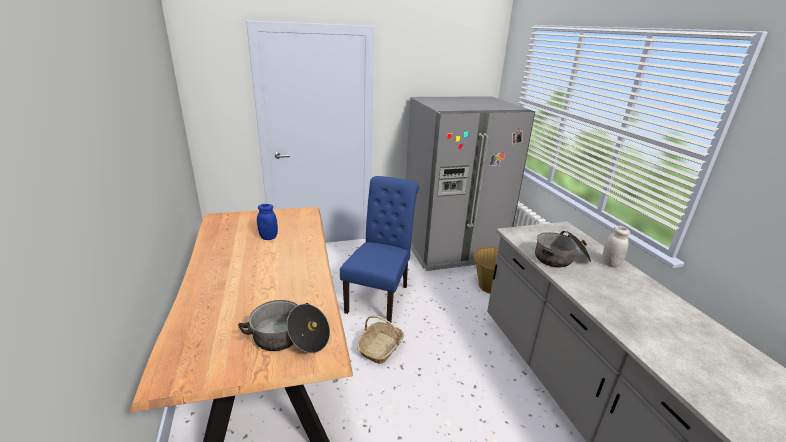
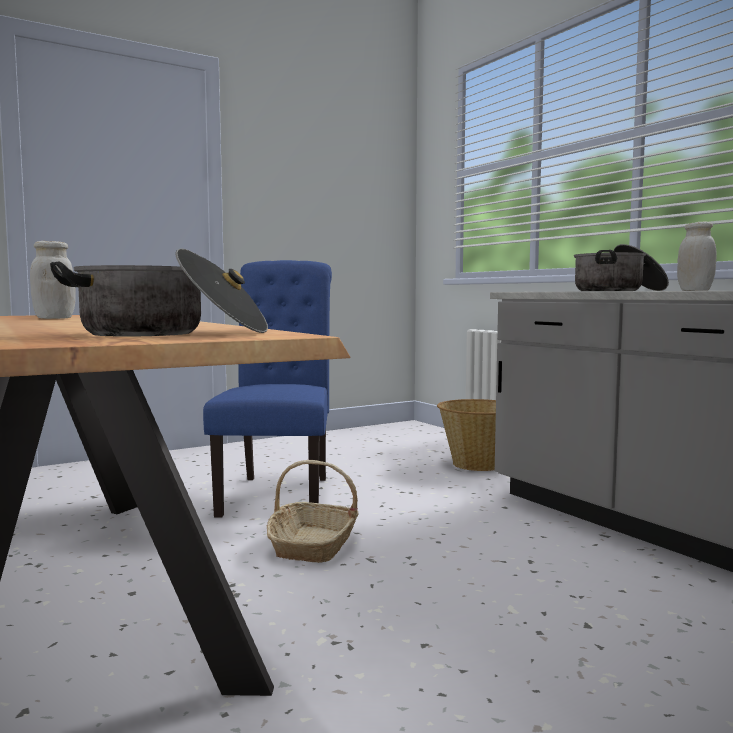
camera: 15 degrees left, 20 degrees down
(268, 237) = (54, 318): blue jar -> white jar
(452, 249) = (383, 440): grey fridge -> none

